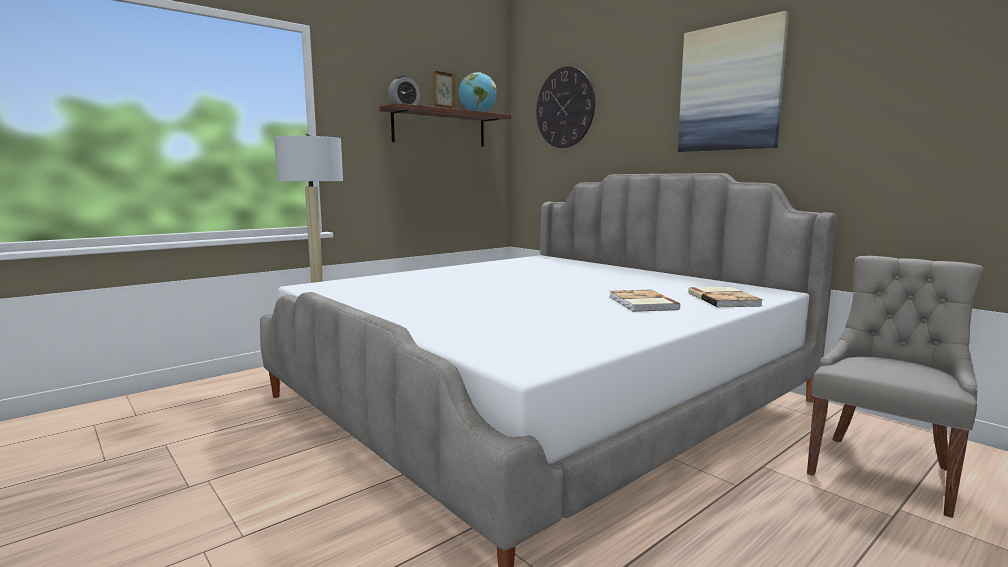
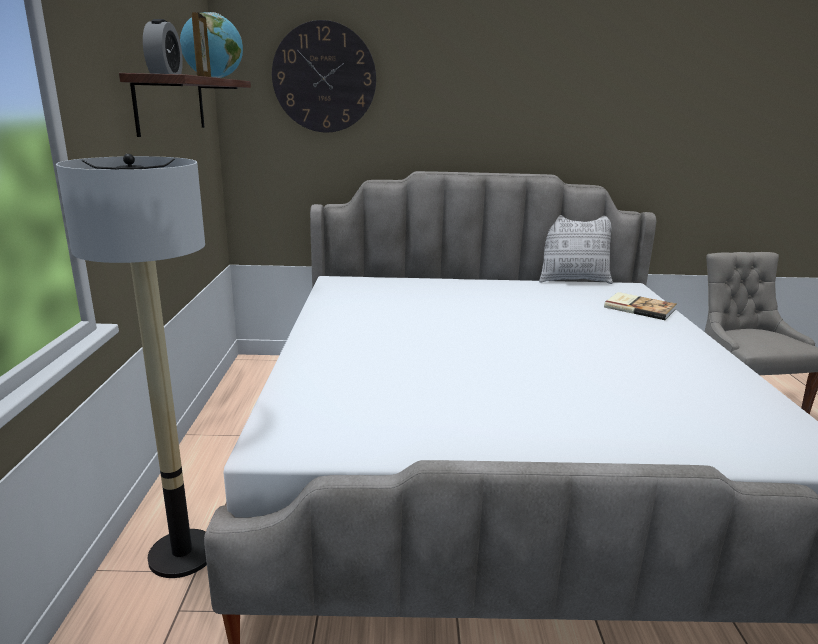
camera: 50 degrees left, 10 degrees up
(641, 303) = (624, 333): book -> none
(730, 88) = (553, 86): picture -> none
(730, 281) = (573, 280): none -> pillow

